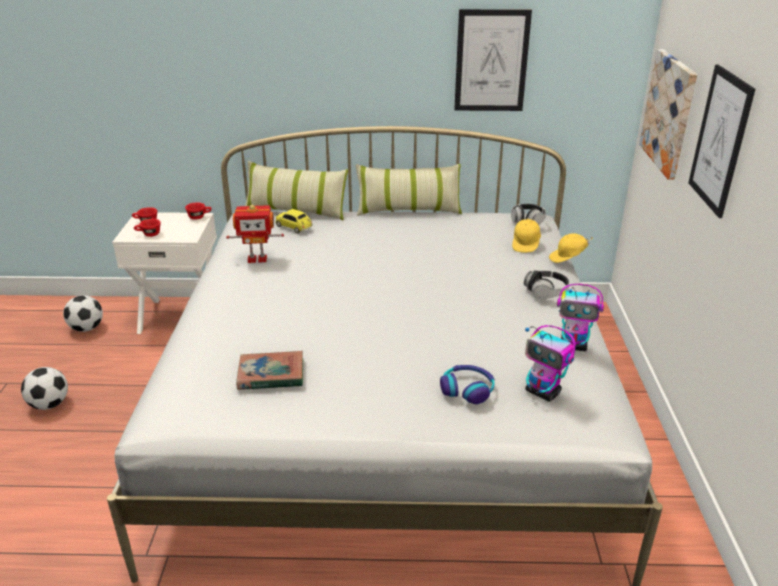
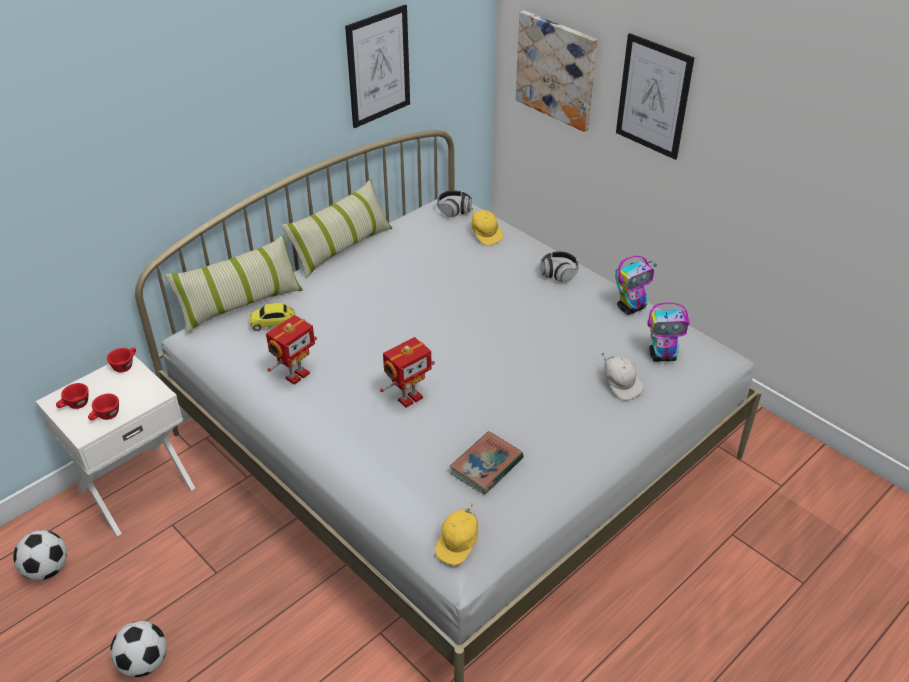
camera: 45 degrees left, 10 degrees up
(297, 306) = (409, 398): none -> toy robot
(467, 389) = (620, 385): headphones -> white cap
(568, 258) = (530, 232): yellow cap -> yellow cap (458, 544)

